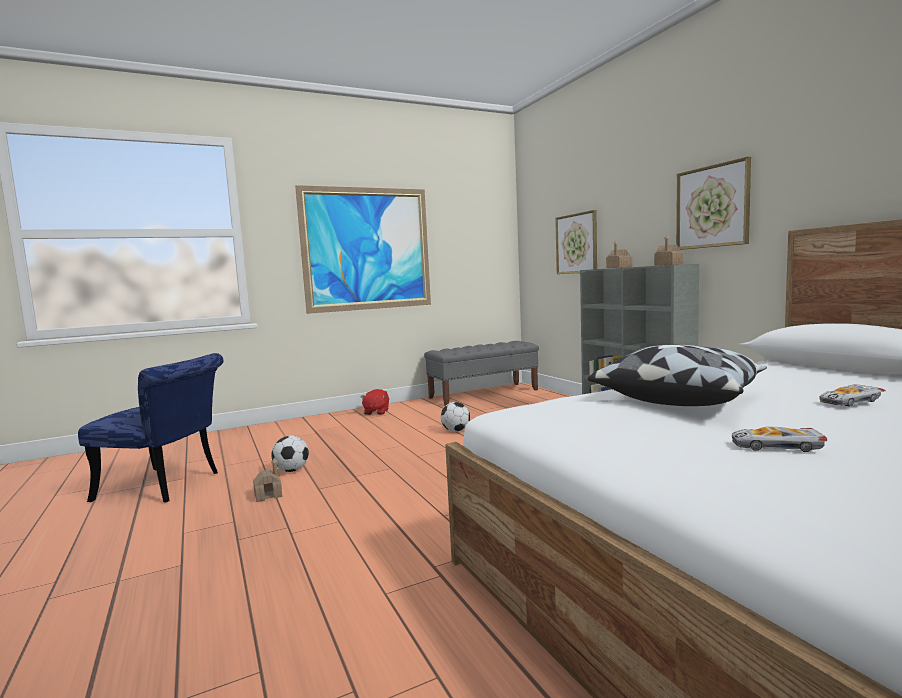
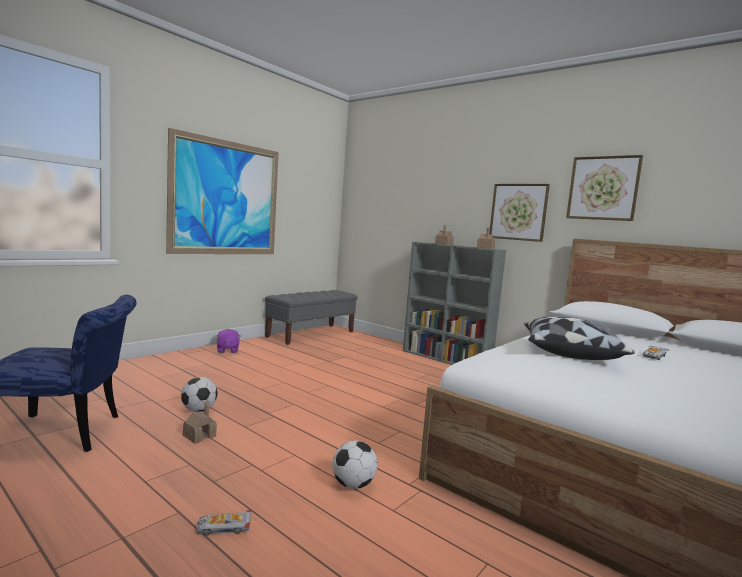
camera: 25 degrees left, 0 degrees up
(376, 412) = (227, 350): red plush toy -> purple plush toy
(456, 431) = (319, 368): football -> football (353, 485)
(576, 243) = (401, 219): picture -> picture (603, 188)
(775, 446) = (664, 387): toy car -> toy car (224, 527)

